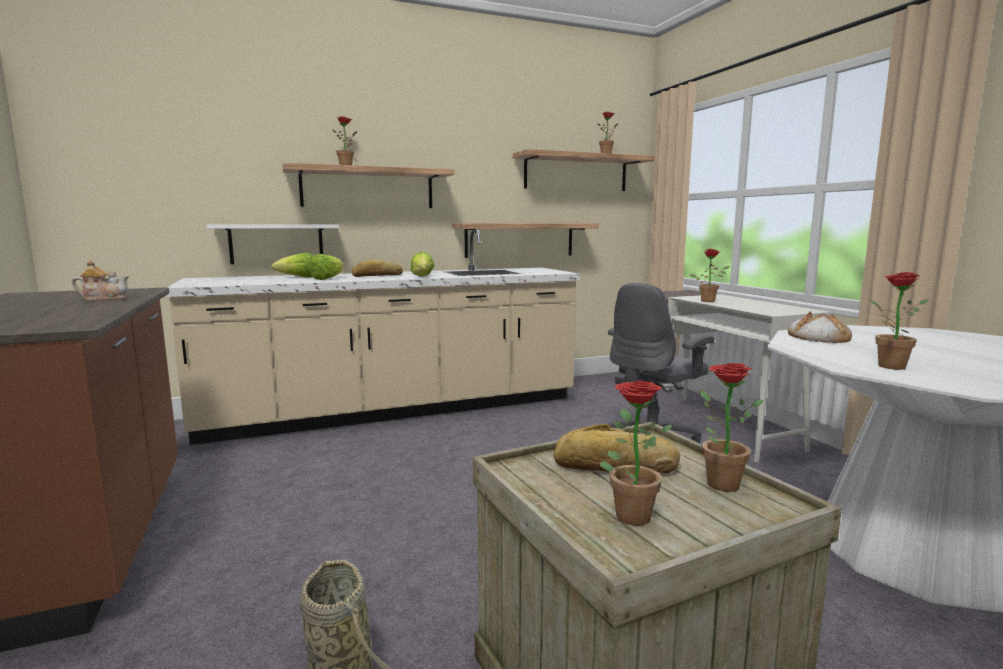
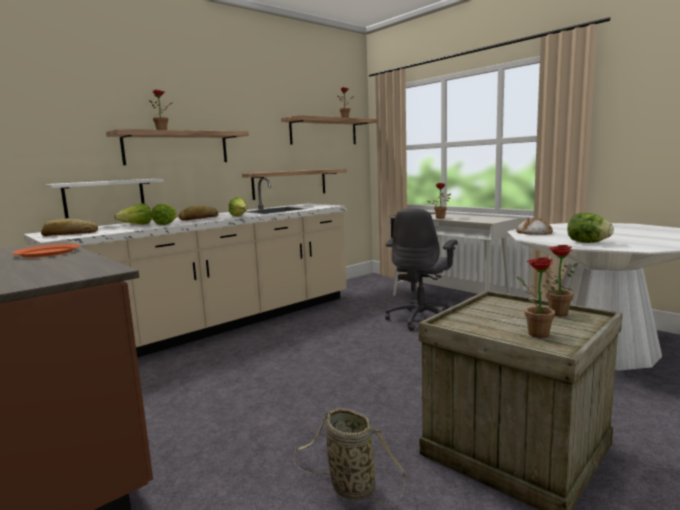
camera: 20 degrees left, 0 degrees up
(104, 299) = (47, 253): teapot -> orange plate
(615, 466) = (496, 314): bread -> bread (70, 234)
(885, 365) = (587, 243): potted plant -> lettuce

